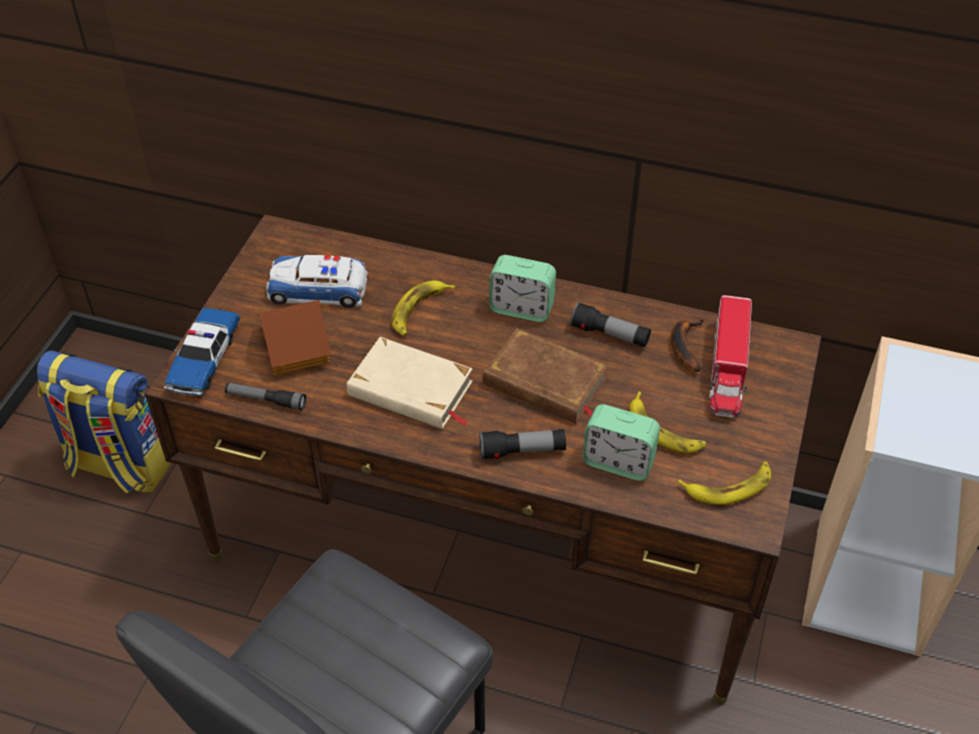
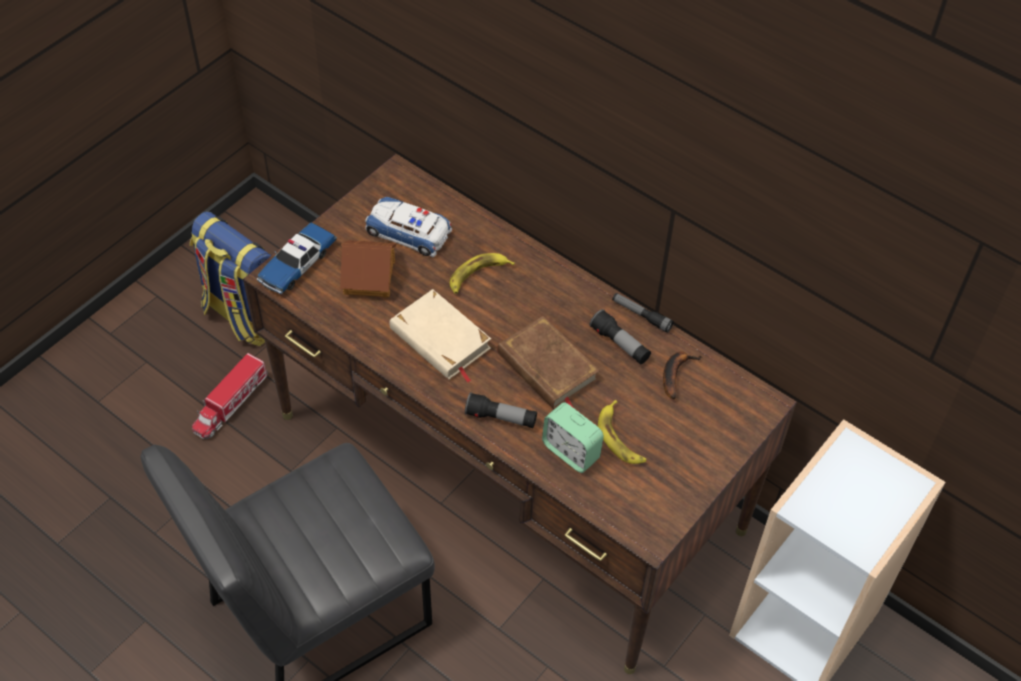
camera: 20 degrees right, 5 degrees up
(266, 400) = (328, 312): flashlight -> flashlight (641, 315)
(522, 308) = (560, 299): alarm clock -> none
(727, 368) = (701, 403): toy truck -> toy truck (230, 403)
(729, 486) = (647, 501): banana -> none

